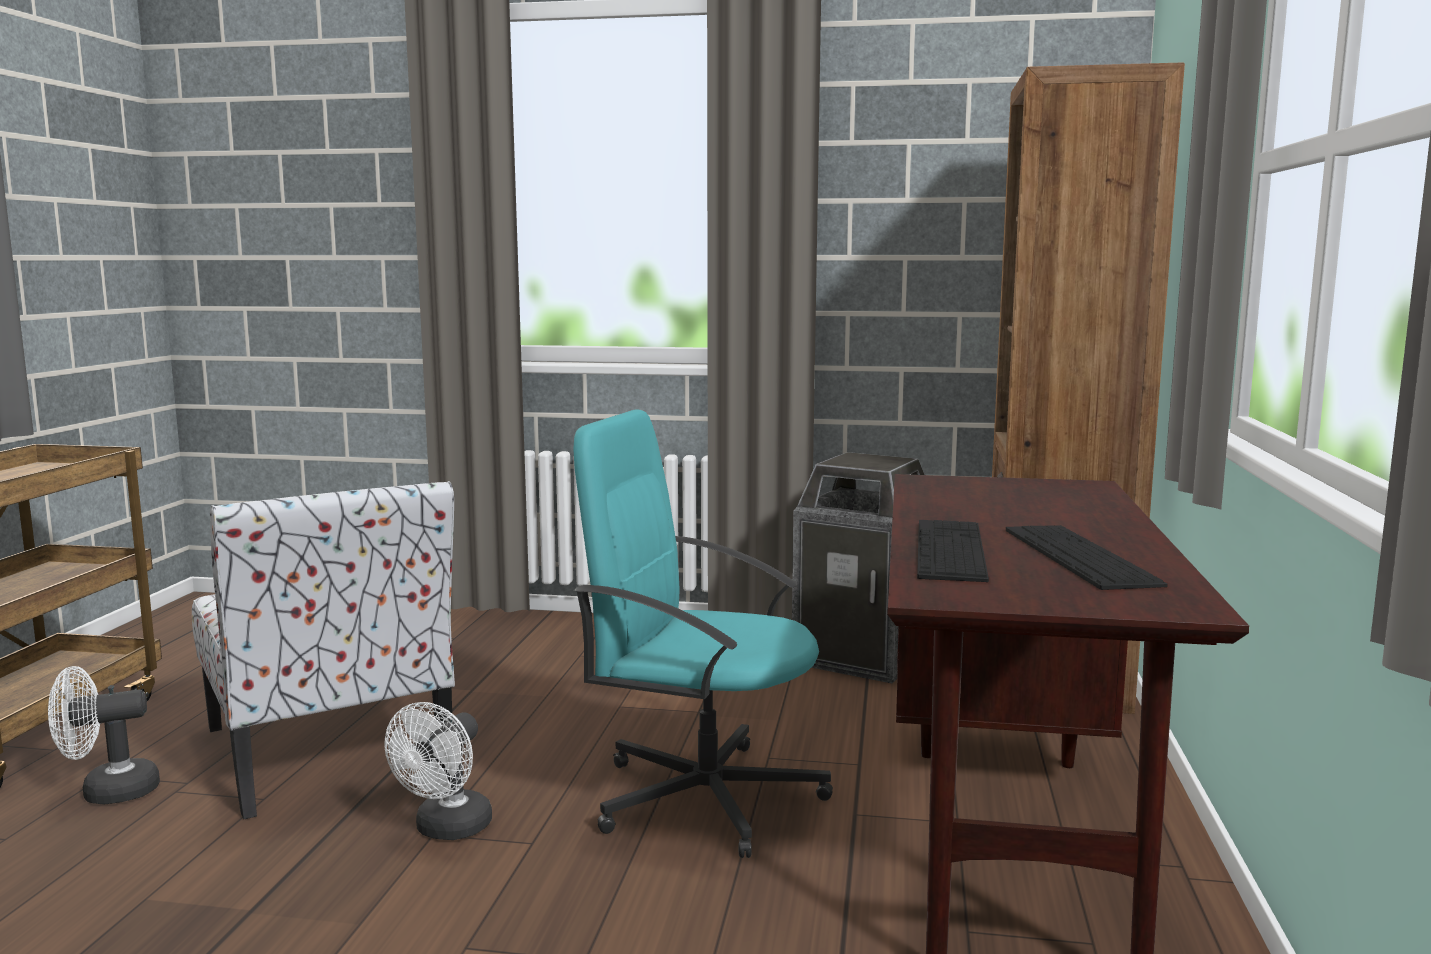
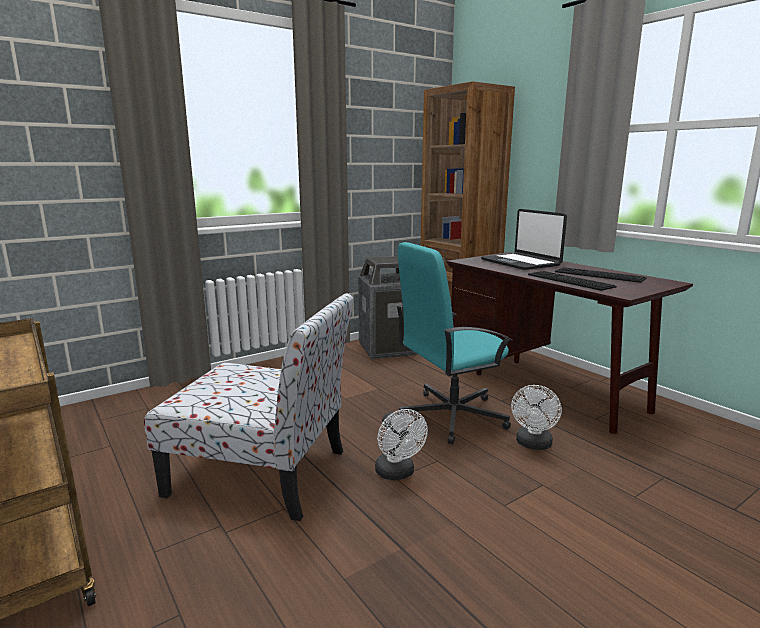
camera: 45 degrees left, 5 degrees up
(107, 792) = (183, 556): white fan -> white fan (533, 445)
(1024, 502) = (521, 263): none -> laptop

